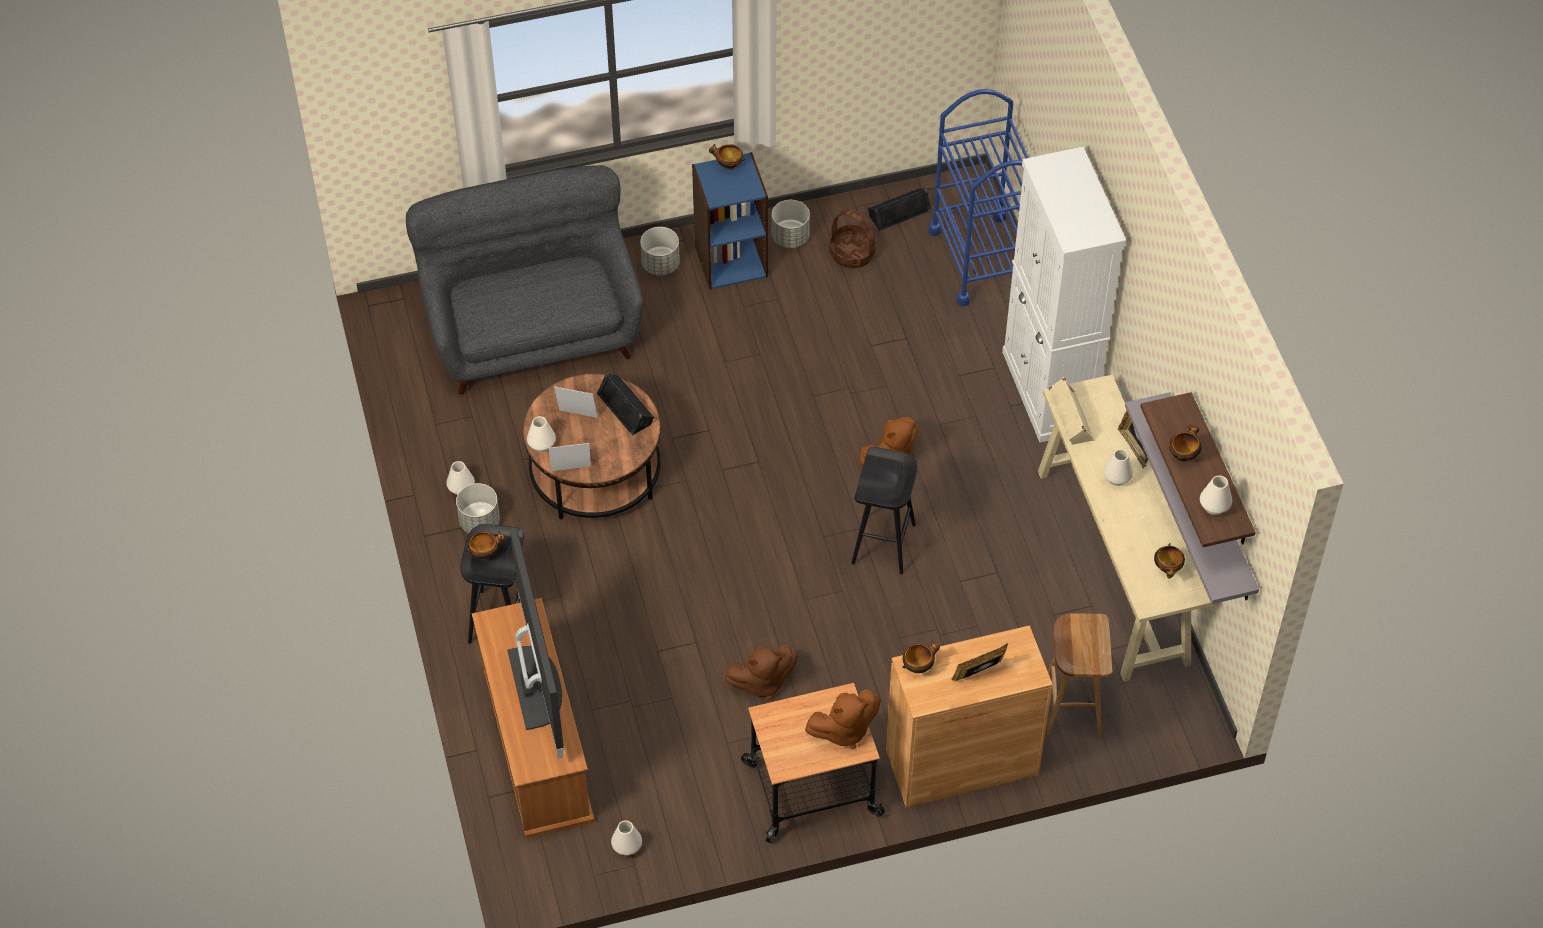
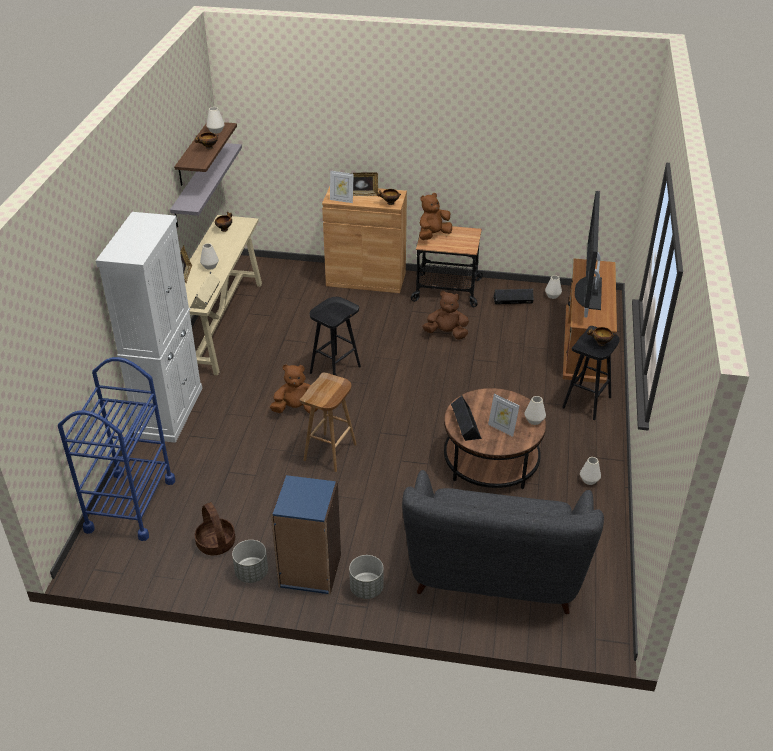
camera: 155 degrees left, 15 degrees down
(479, 522) = (582, 456): grey planter -> none
(571, 471) = (520, 400): picture frame -> picture frame (342, 200)
(728, 166) = (298, 508): bowl -> none
(843, 730) = (433, 235): brown plush toy -> brown plush toy turned 45 degrees counterclockwise
(899, 211) = (154, 562): black speaker -> black speaker (513, 301)
(1071, 706) = (296, 282): brown stool -> brown stool (330, 453)

